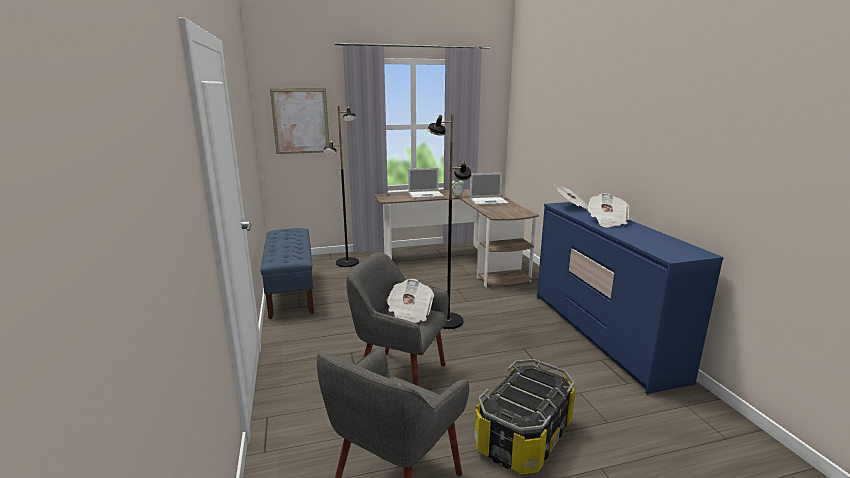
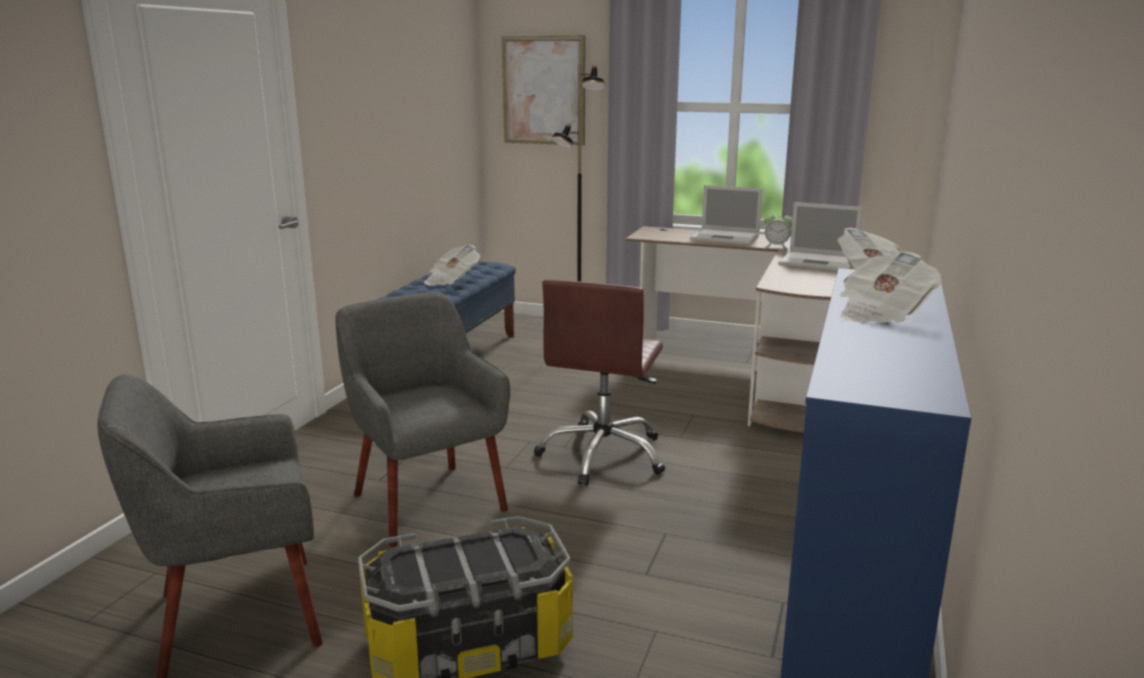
camera: 35 degrees right, 0 degrees up
(409, 314) = (435, 399): newspaper -> newspaper (452, 280)
(447, 321) = (603, 455): black floor lamp -> brown office chair

